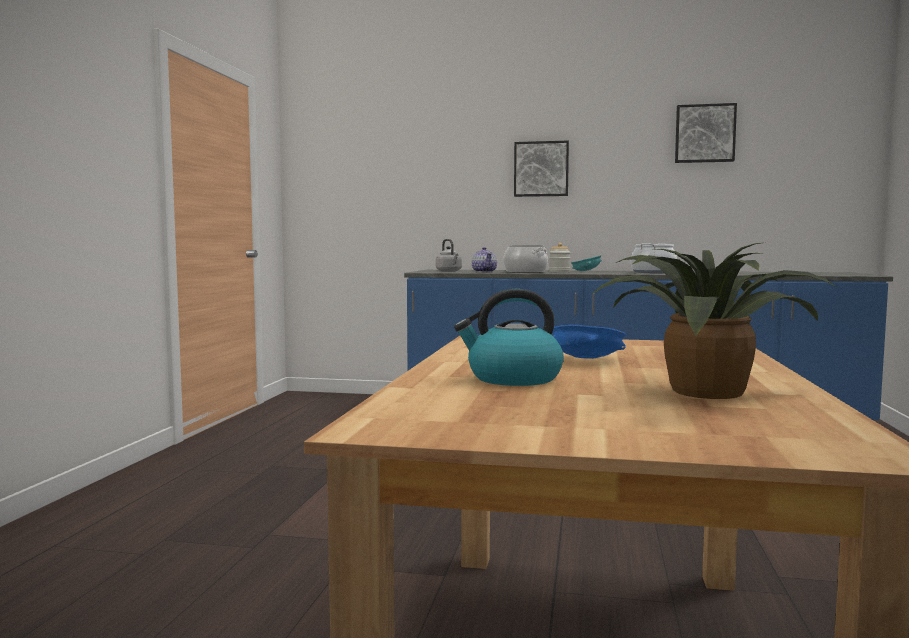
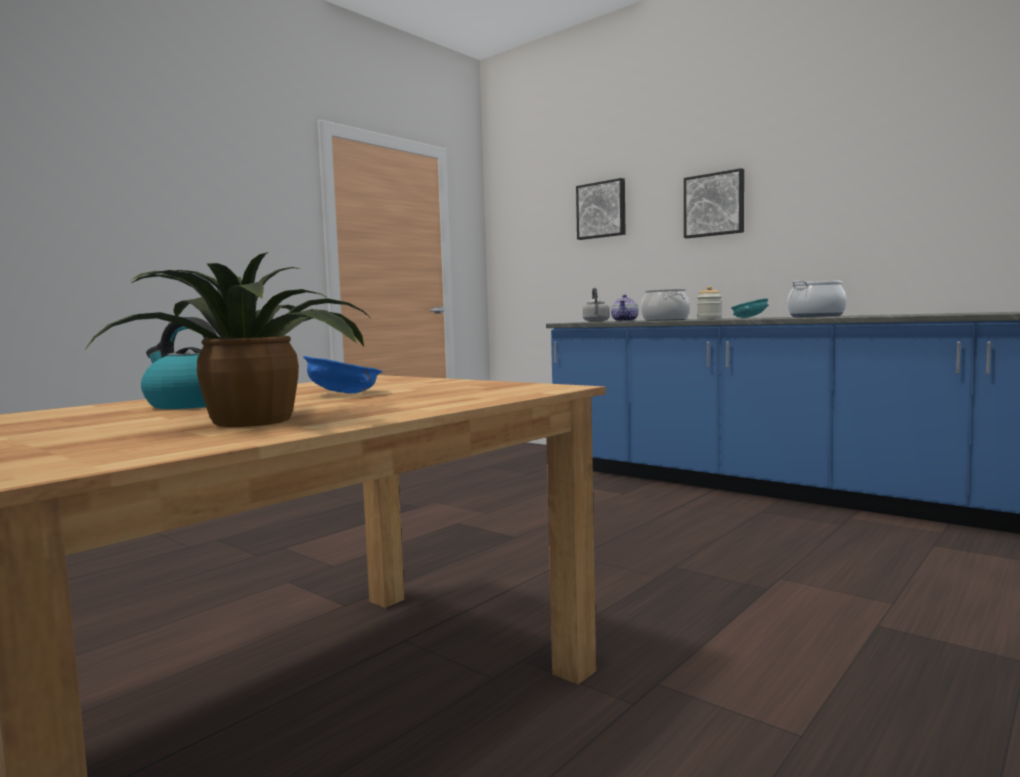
camera: 30 degrees right, 0 degrees up
(704, 133) = (914, 135): picture -> picture (602, 210)

